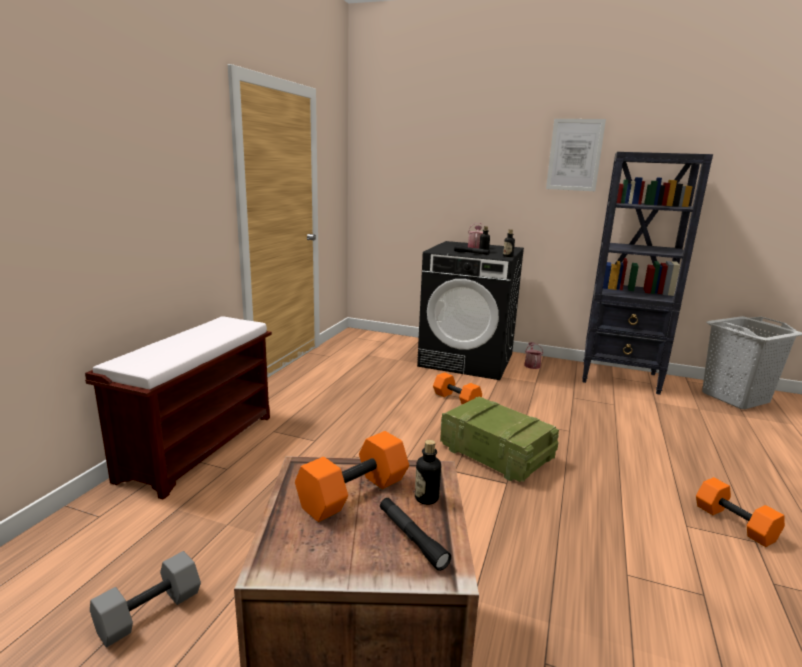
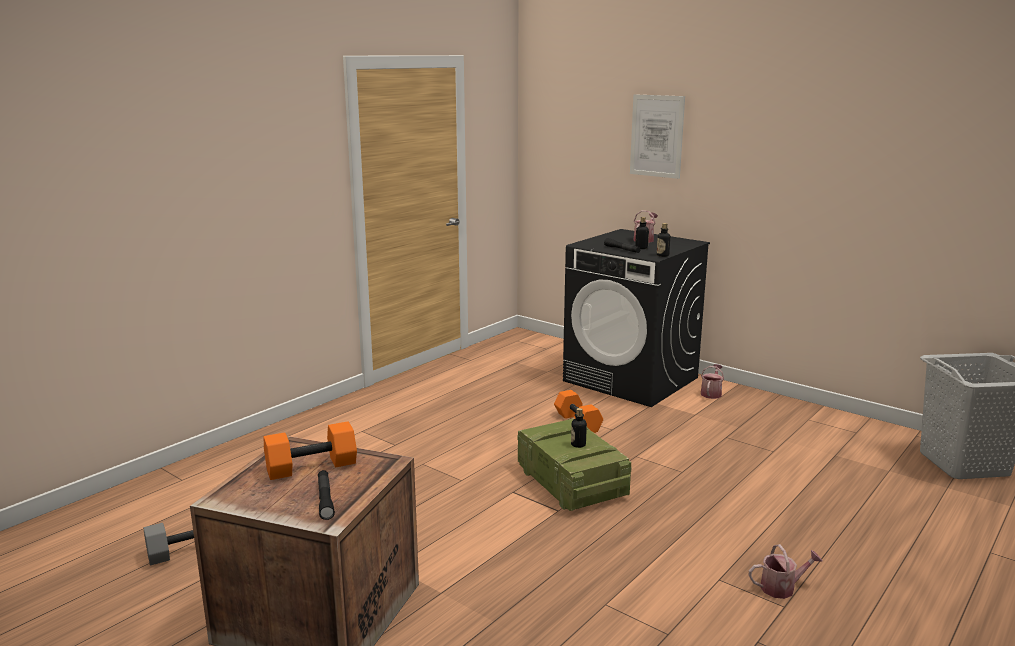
camera: 20 degrees right, 0 degrees up
(200, 445) = (288, 435): brown bench -> none
(426, 498) = (362, 478): bottle -> bottle (578, 444)
(574, 155) = (769, 127): picture -> picture (656, 136)
(620, 378) = (818, 422): black bookcase -> none
(736, 523) = (782, 587): orange dumbbell -> watering can

